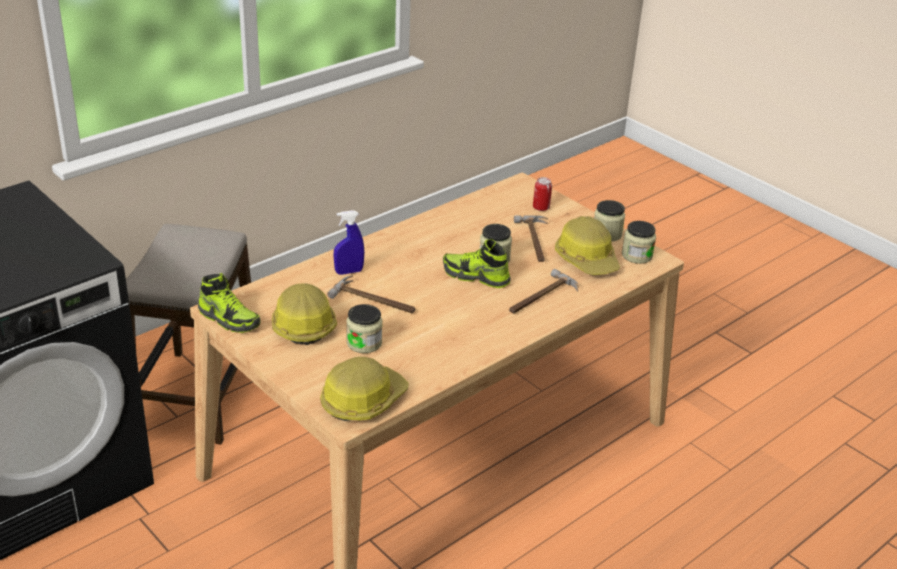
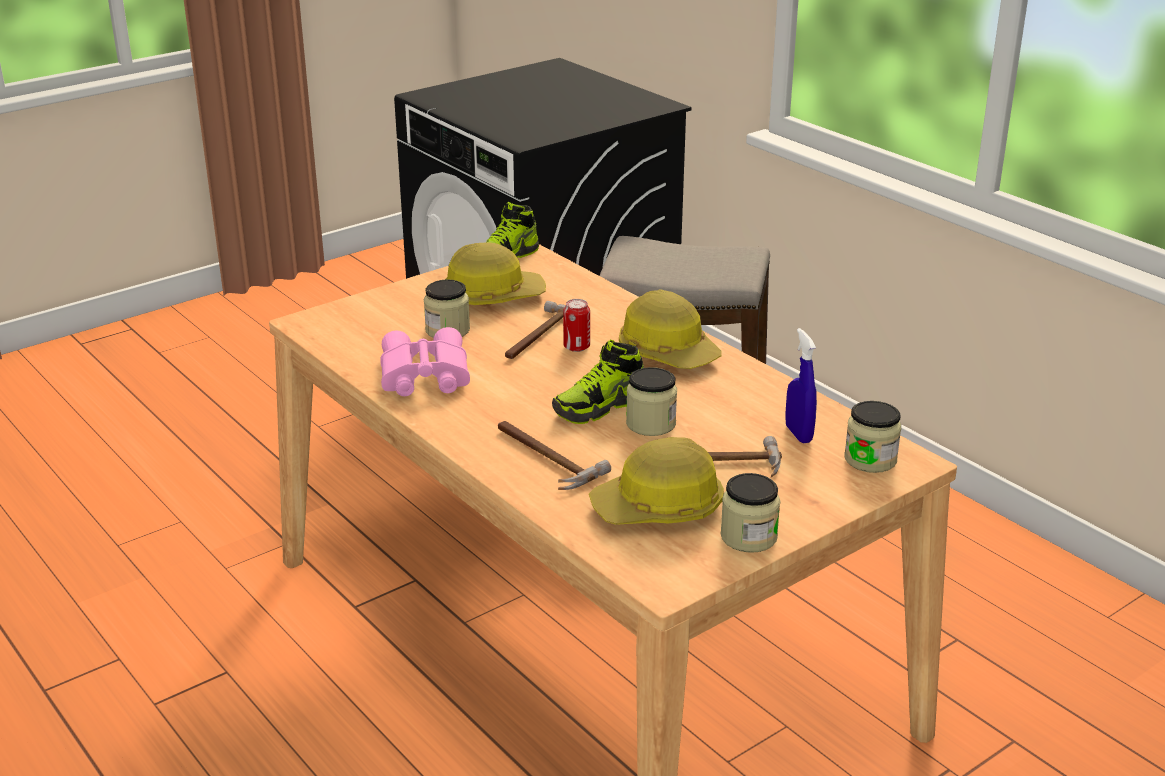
camera: 95 degrees right, 5 degrees down
(349, 272) = (608, 321): blue spray bottle -> blue spray bottle (798, 434)
(362, 400) = (337, 329): hard hat -> hard hat (668, 352)
(440, 351) = (422, 376): none -> pink binoculars
(475, 276) = (600, 407): shoe -> shoe turned 150 degrees counterclockwise
(541, 207) = (827, 475): can -> can (576, 347)
(637, 255) = (677, 562): jar -> jar (870, 459)

